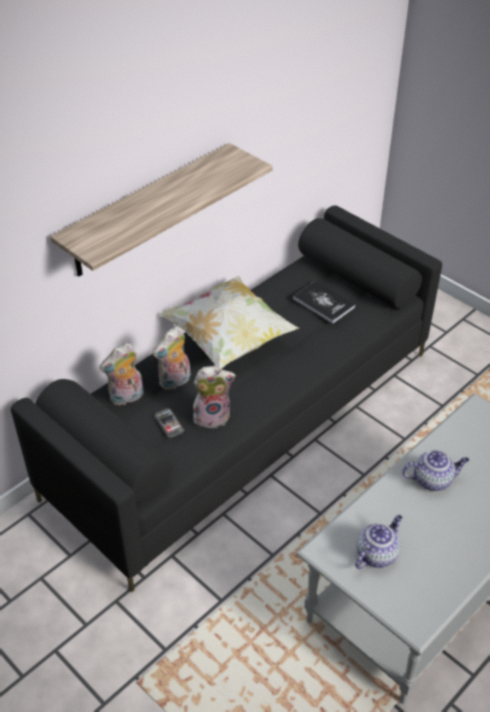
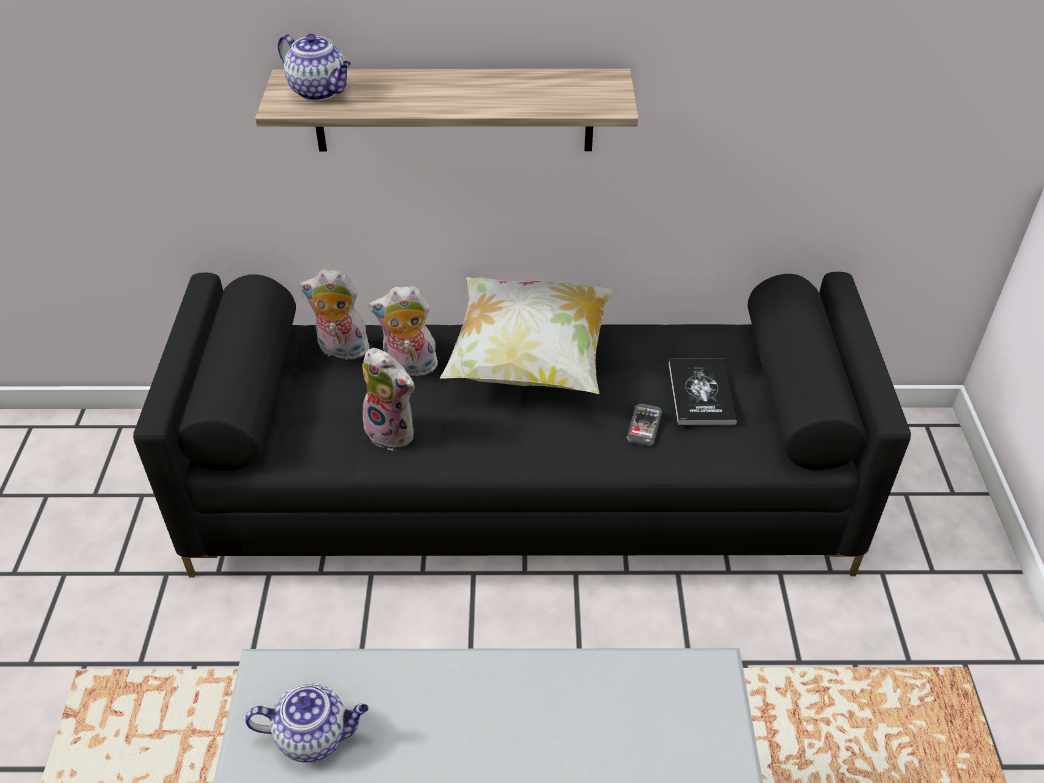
camera: 45 degrees right, 0 degrees up
(169, 424) = (339, 406): phone -> phone (644, 426)
(433, 479) = (513, 710): teapot -> teapot (320, 91)

